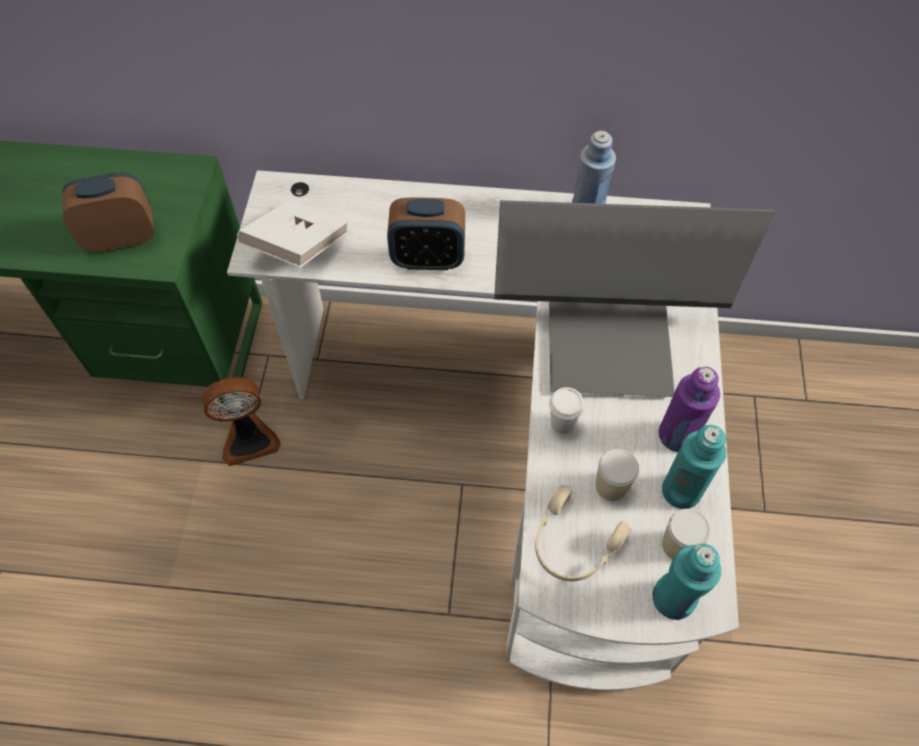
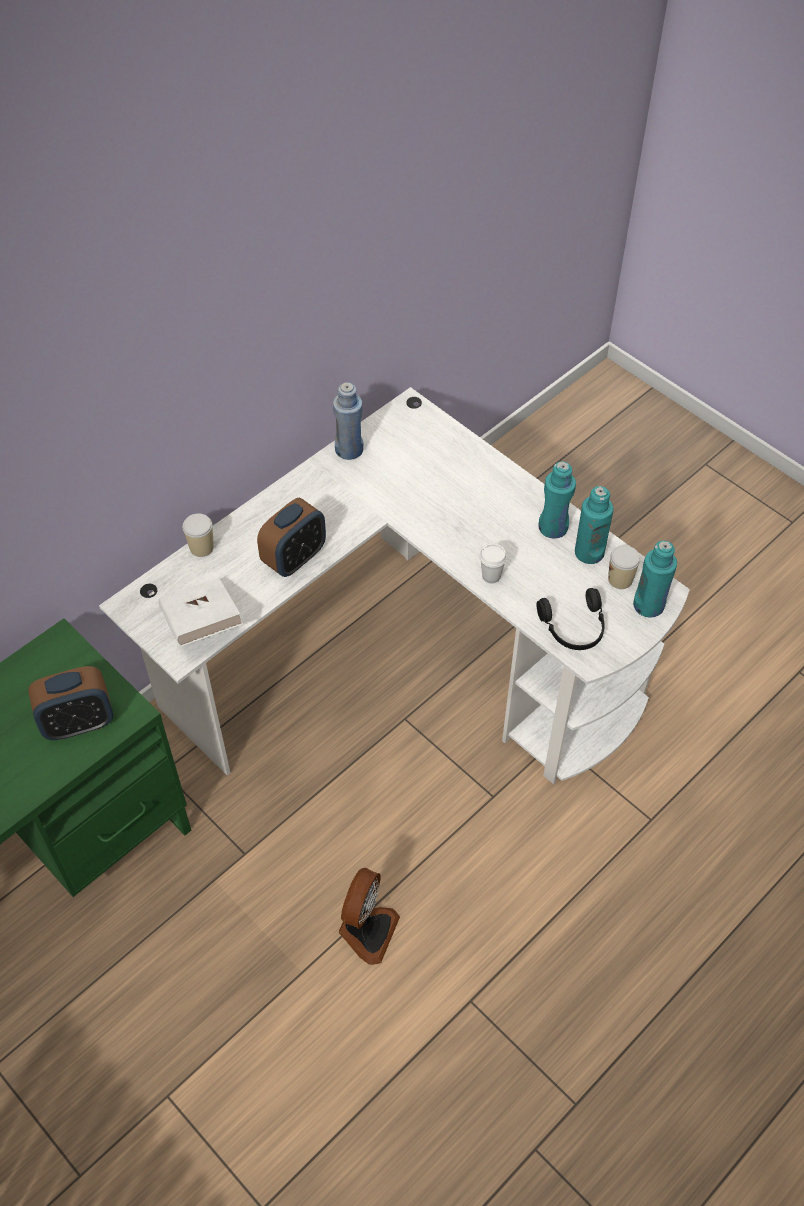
camera: 50 degrees left, 5 degrees down
(121, 237) = (78, 723): alarm clock -> alarm clock turned 135 degrees counterclockwise
(249, 438) = (227, 834): fan -> fan (366, 930)
(573, 544) = (574, 628): beige headphones -> black headphones
(609, 341) = (457, 511): monitor -> none
(611, 486) = (555, 583): cup -> cup (201, 547)
(677, 435) = (553, 527): purple bottle -> turquoise bottle

